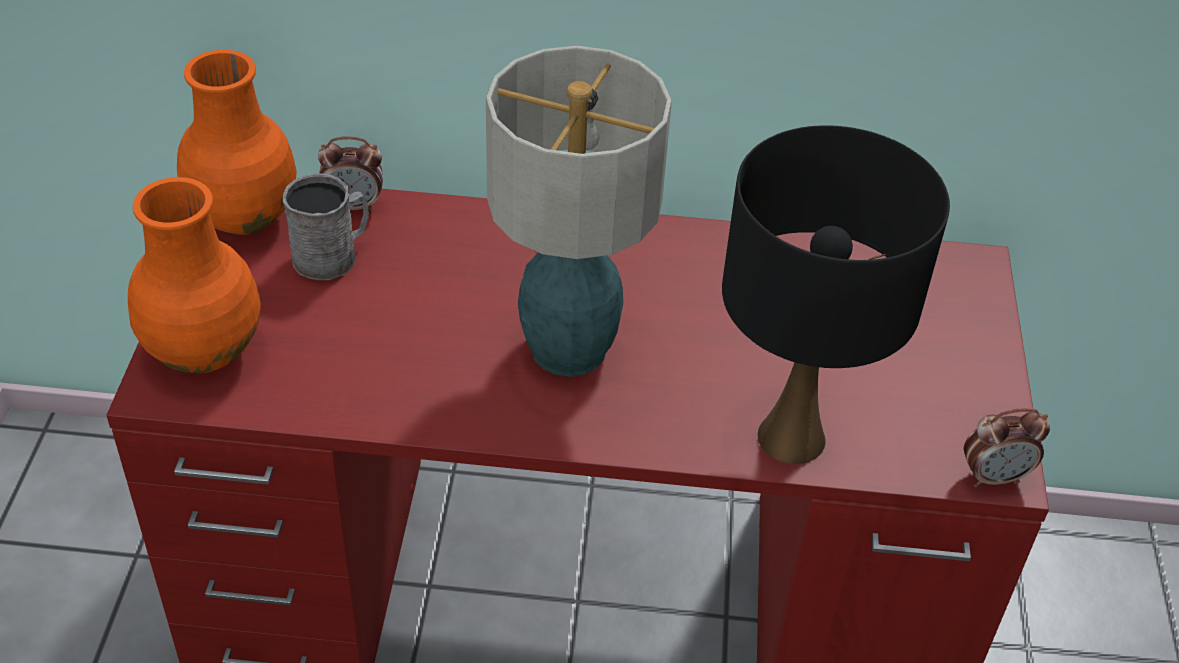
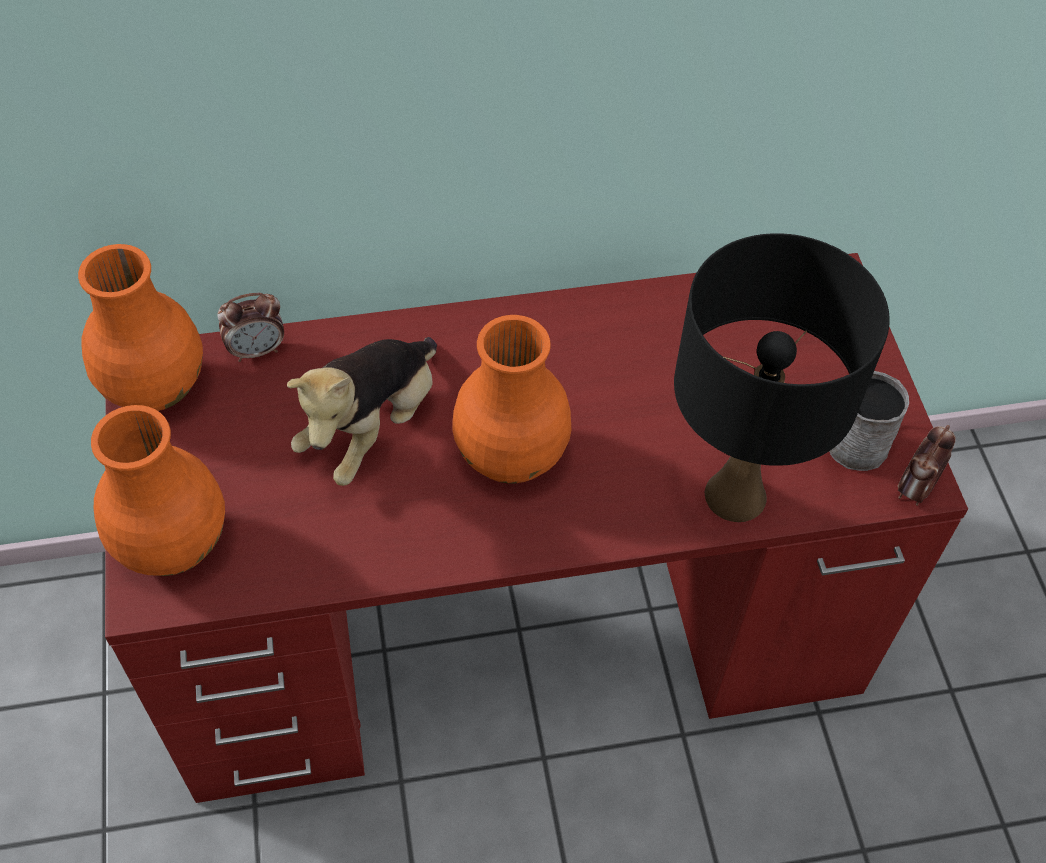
camera: 15 degrees left, 10 degrees up
(332, 255) = (257, 410): grey mug -> grey mug (862, 439)
(438, 294) = (372, 427): none -> plush toy
(567, 348) = (510, 454): table lamp -> orange vase
(994, 477) = (915, 489): alarm clock -> alarm clock turned 150 degrees clockwise

